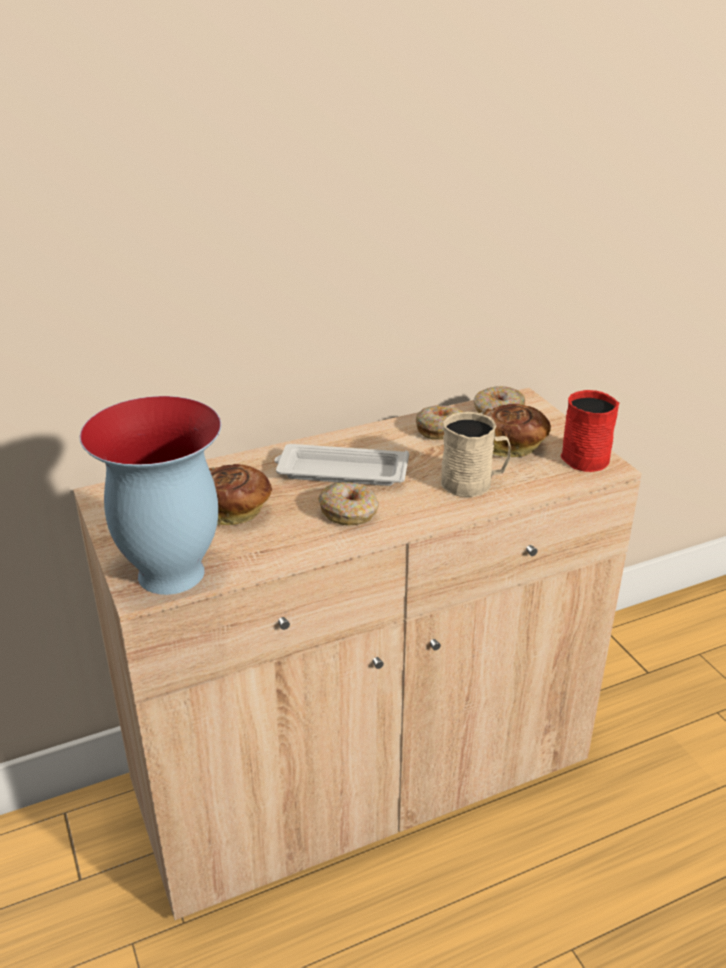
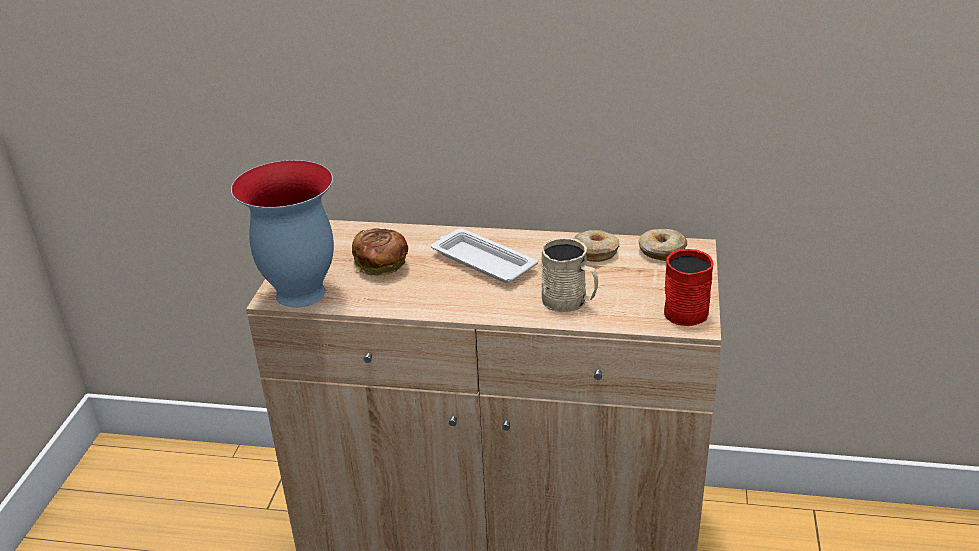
camera: 35 degrees right, 0 degrees up
(349, 512) = (454, 292): donut -> none
(511, 445) = (637, 282): bread -> none

